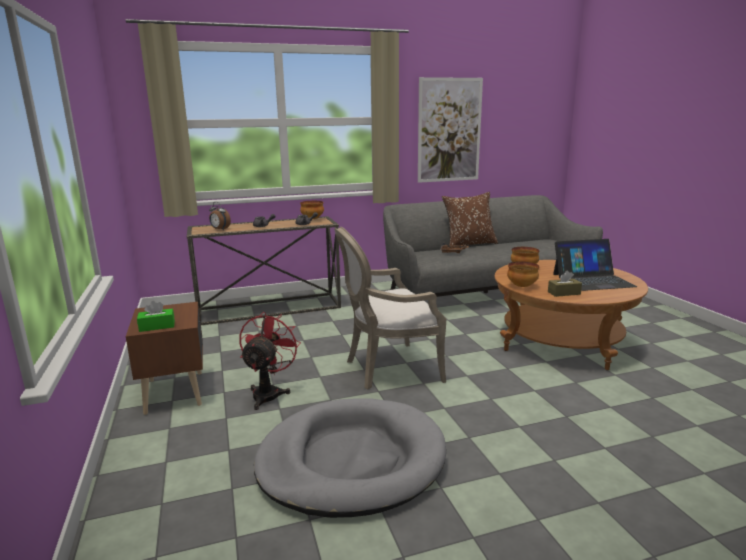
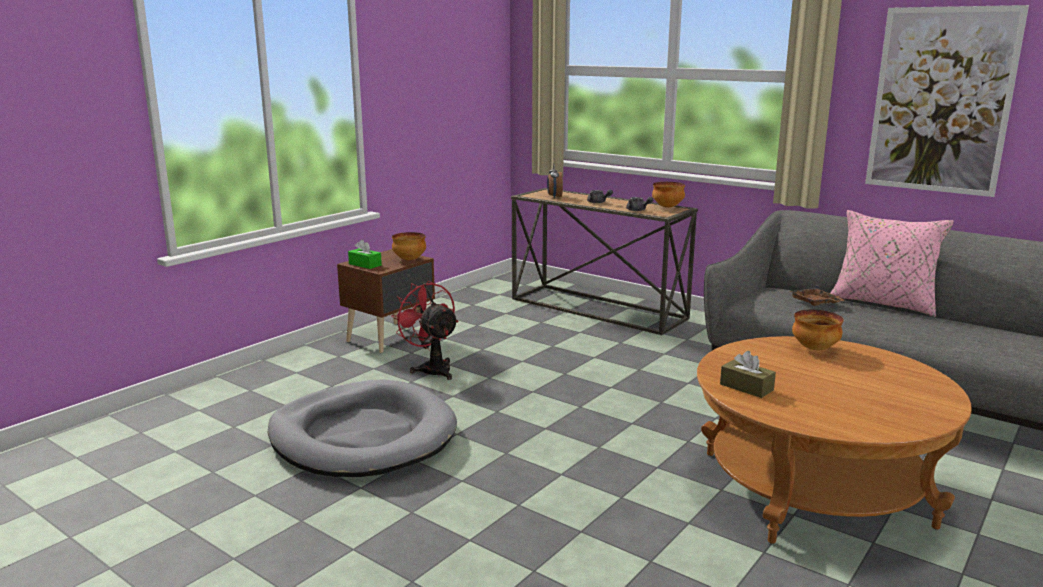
camera: 55 degrees right, 0 degrees up
(269, 392) = (432, 368): red fan -> red fan turned 105 degrees counterclockwise
(387, 368) = (551, 401): armchair -> none
(469, 244) = (883, 303): brown pillow -> pink pillow
(522, 286) = (727, 360): bowl -> bowl (409, 260)
(592, 280) = (854, 397): laptop -> none

